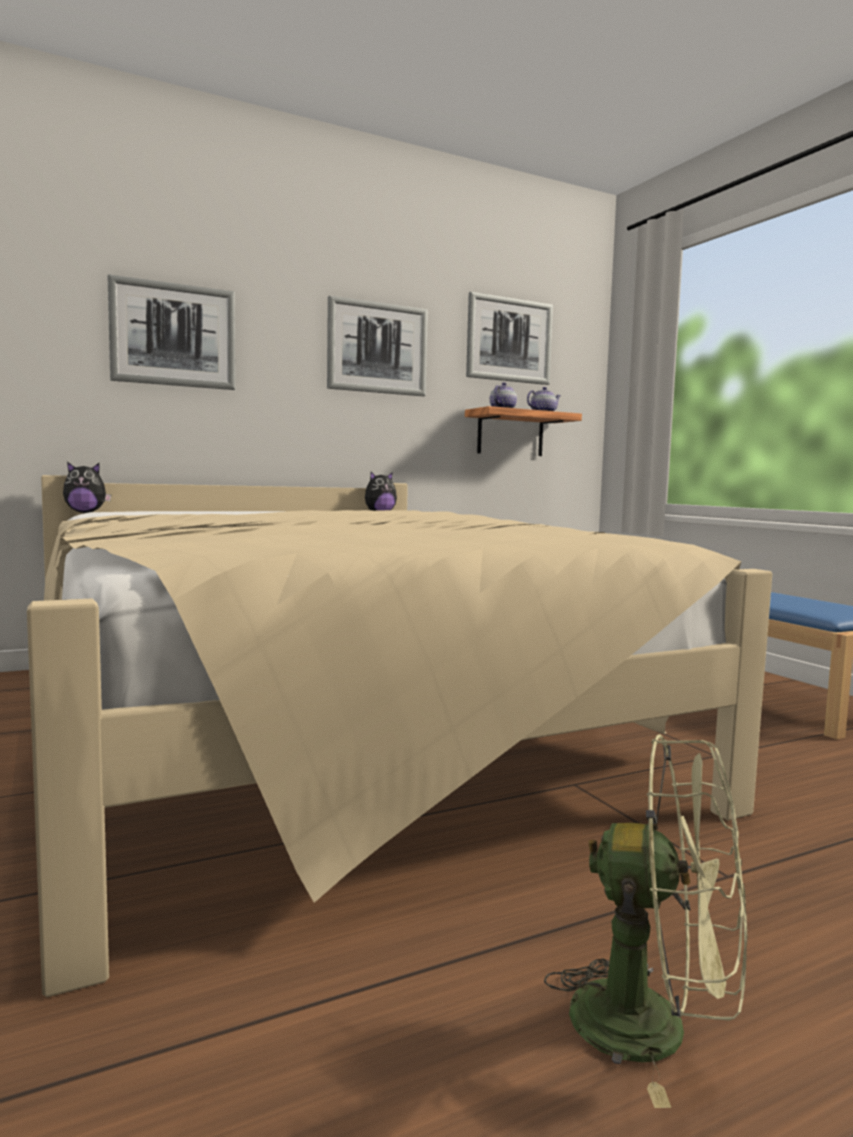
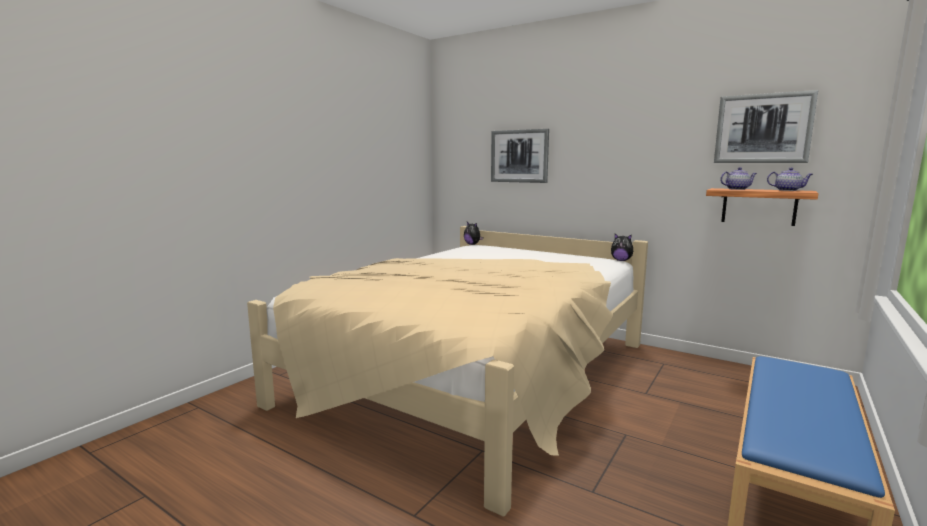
camera: 60 degrees right, 5 degrees up
(377, 348) = (638, 149): picture -> none
(654, 1026) = (281, 510): green fan -> none

